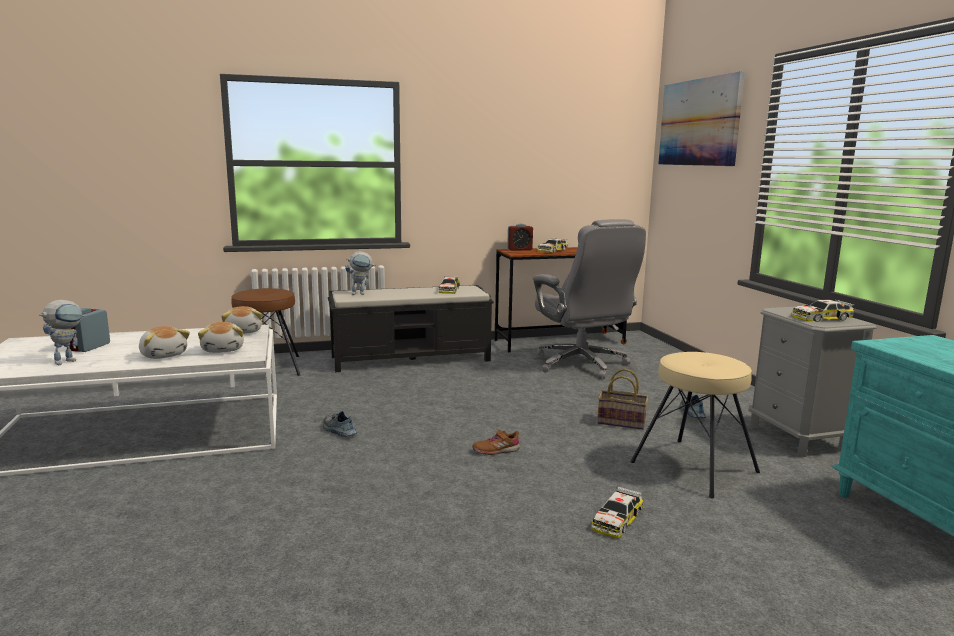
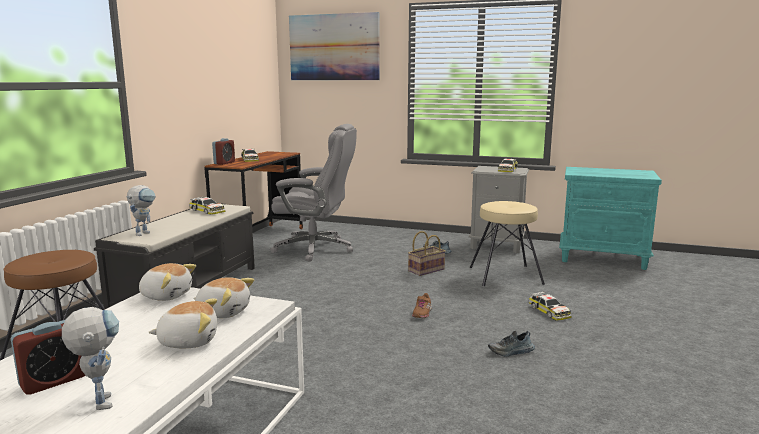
camera: 55 degrees left, 0 degrees up
(90, 347) = (54, 381): alarm clock -> alarm clock turned 90 degrees counterclockwise
(338, 431) = (306, 357): shoe -> shoe (511, 352)

